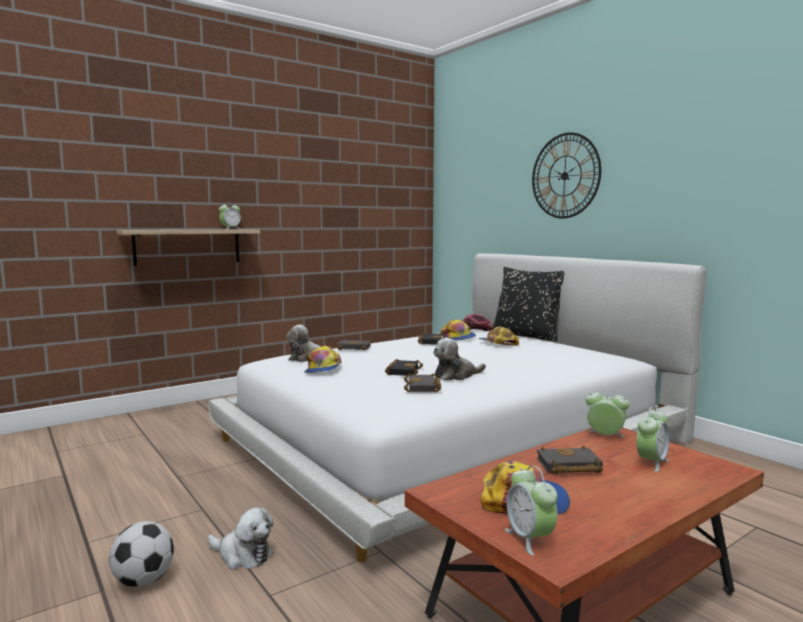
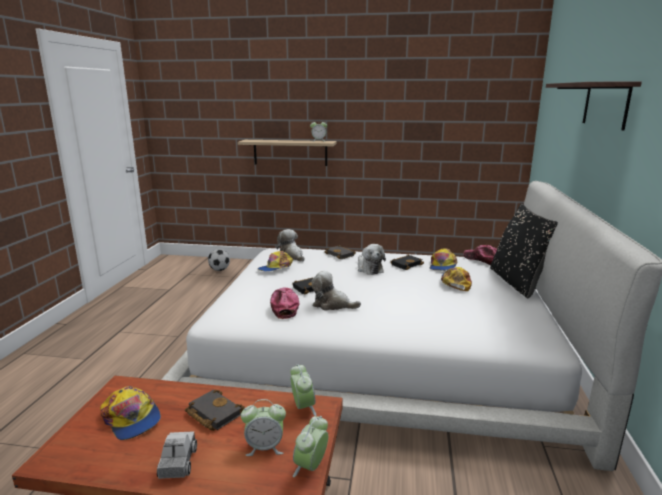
camera: 45 degrees right, 10 degrees up
(143, 581) = (101, 363): football -> football (219, 270)
(243, 555) = (146, 372): plush toy -> plush toy (369, 269)
(423, 387) = (284, 307): black book -> cap
(530, 539) = (72, 441): alarm clock -> alarm clock (311, 466)
(565, 176) = (605, 104): wall clock -> shelf
(638, 498) = (178, 463): none -> toy truck

